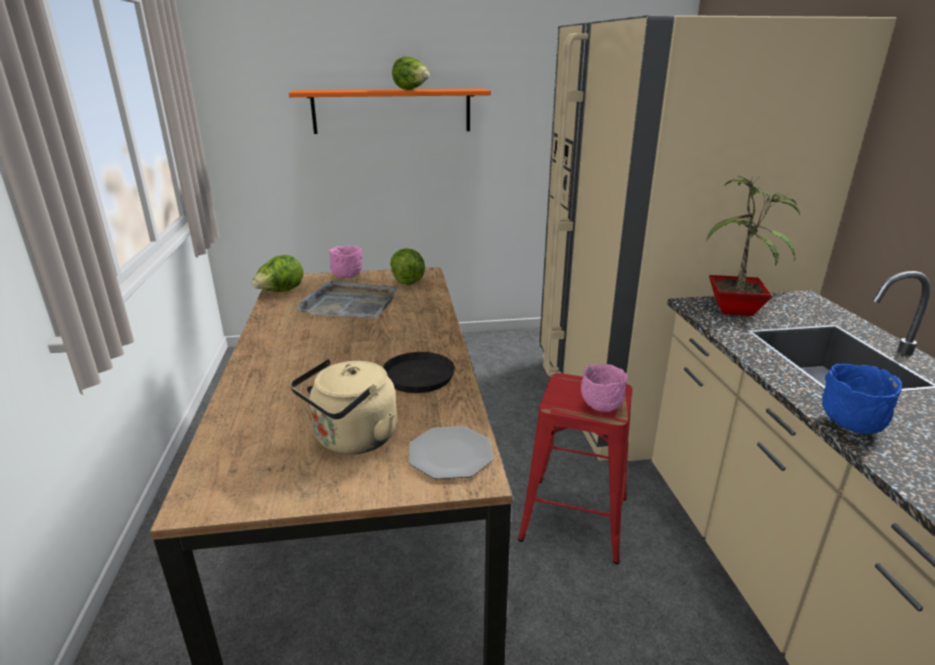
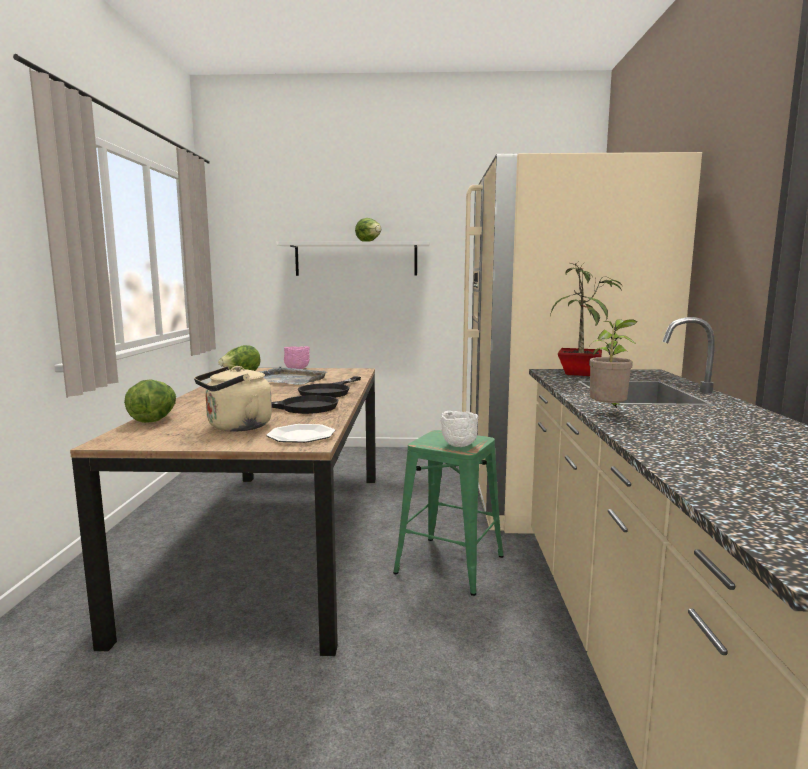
camera: 10 degrees right, 15 degrees down
(392, 111) = (356, 259): orange shelf -> white shelf
(408, 280) = (342, 372): lettuce -> lettuce (154, 419)
(419, 331) = (329, 391): none -> black frying pan
(574, 517) = (450, 563): red stool -> green stool
(600, 407) = (458, 446): pink bowl -> white bowl
(850, 424) = (608, 412): blue bowl -> potted plant

